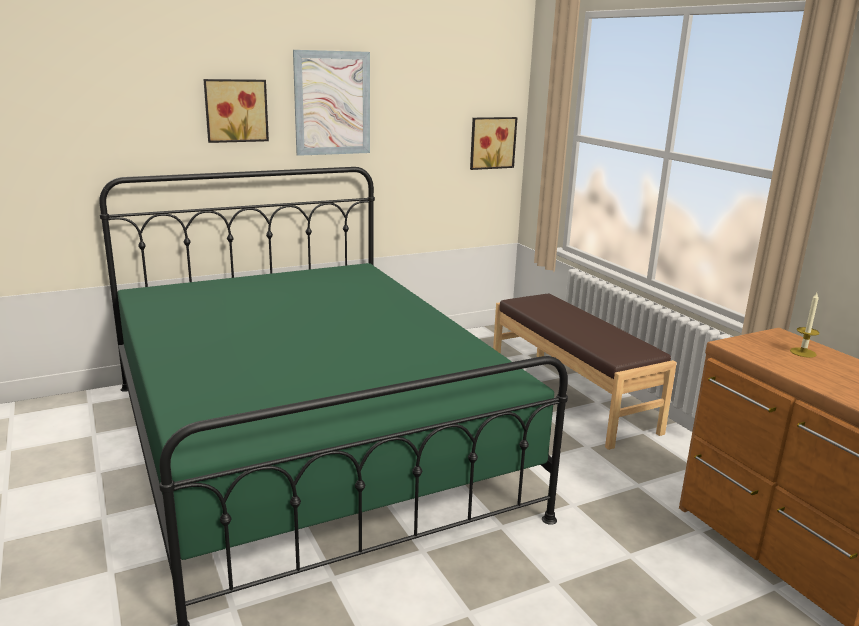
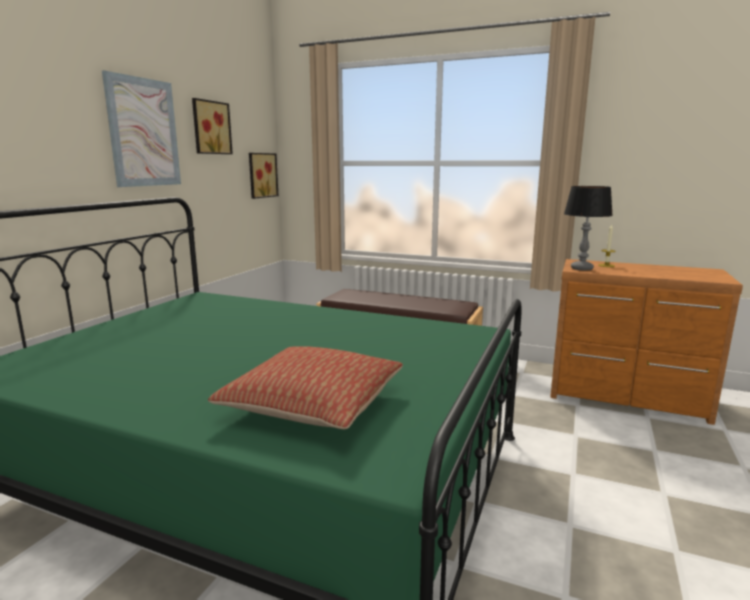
camera: 40 degrees left, 5 degrees down
(236, 110) = (49, 134): picture -> picture (210, 127)
(251, 387) = (313, 405): none -> pillow
(746, 346) = (581, 268): none -> table lamp

